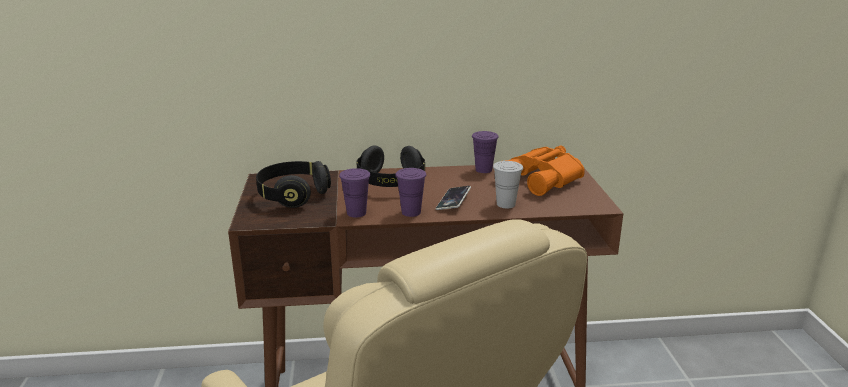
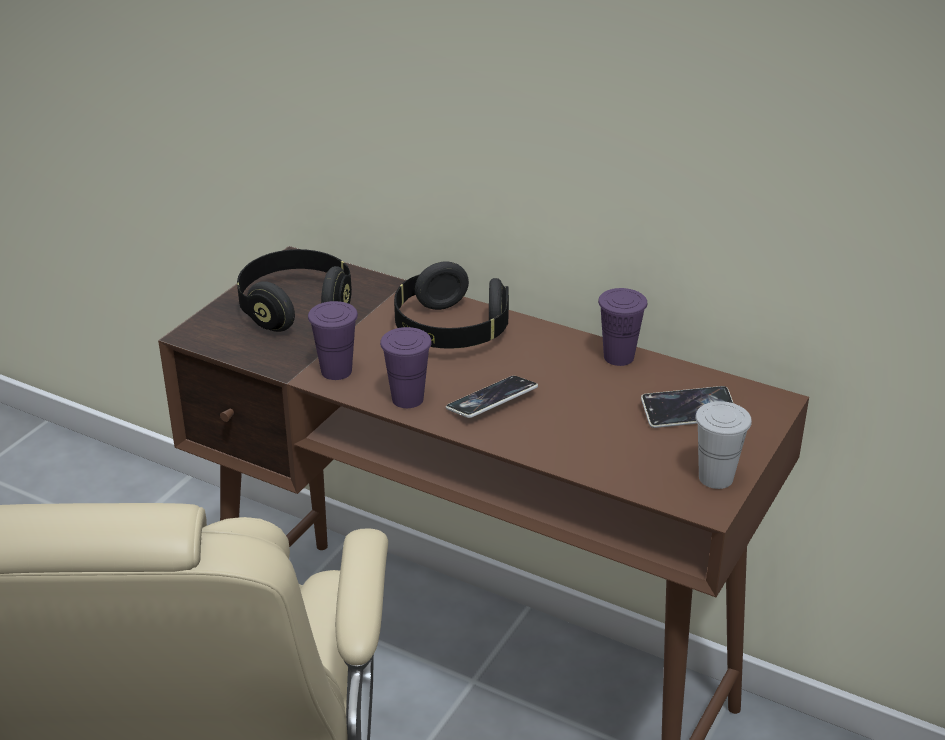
camera: 35 degrees right, 10 degrees up
(506, 204) = (560, 438): white cup -> white cup (715, 478)
(543, 179) = (688, 412): orange binoculars -> phone

